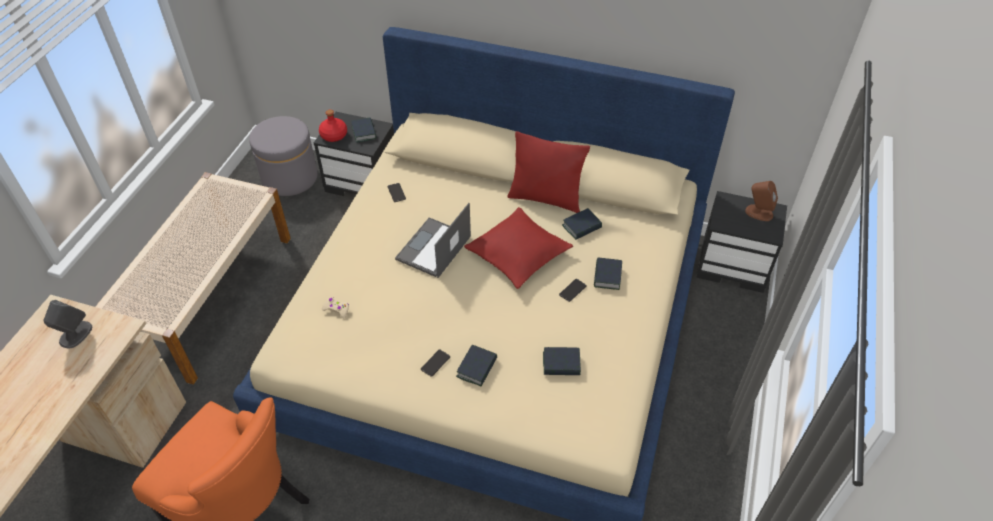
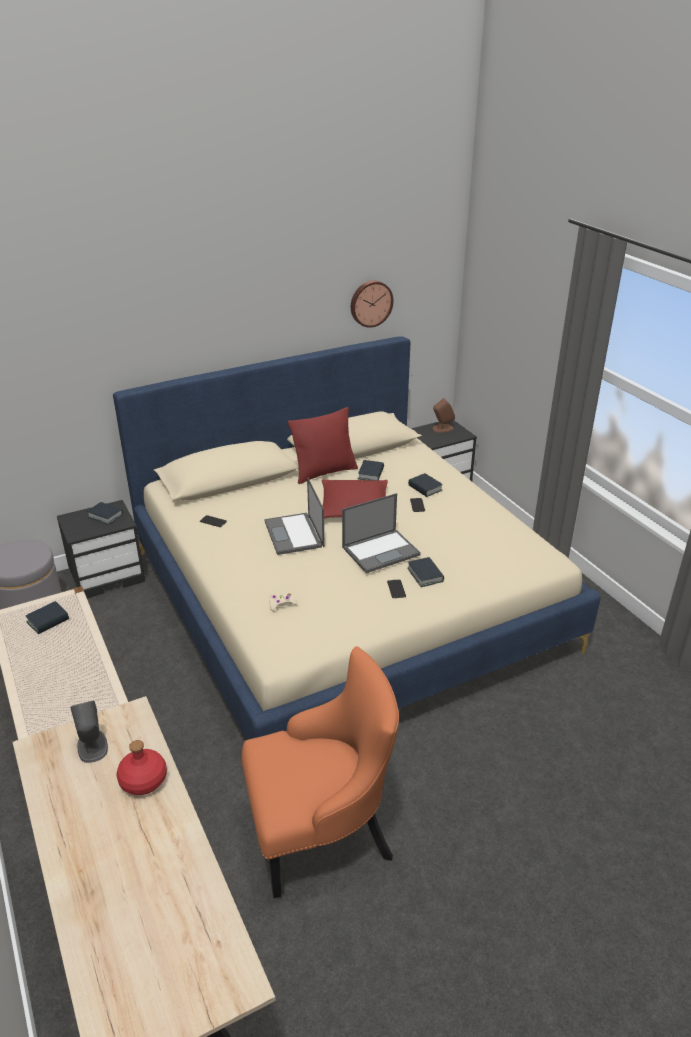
camera: 45 degrees left, 15 degrees down
(333, 135) = (80, 530): red bottle -> red bottle (143, 780)
(474, 316) = (381, 550): none -> laptop
(561, 364) = (469, 542): book -> book (48, 621)
(701, 36) = (370, 303): none -> wall clock

